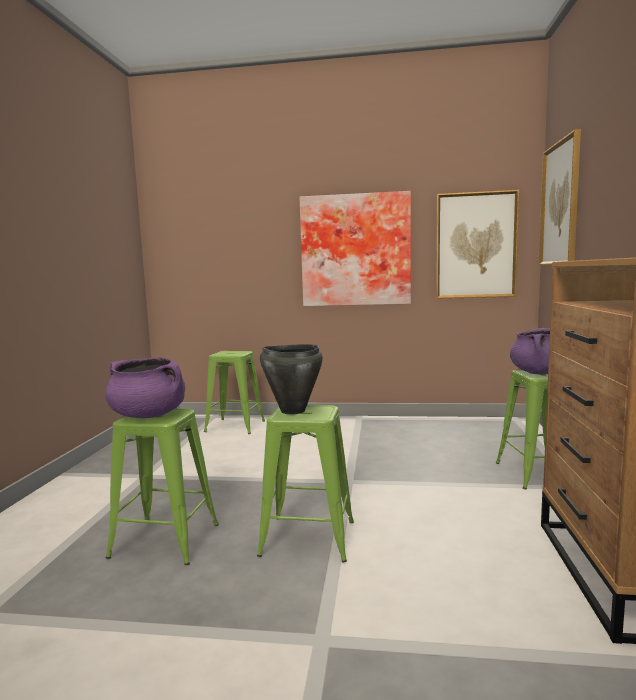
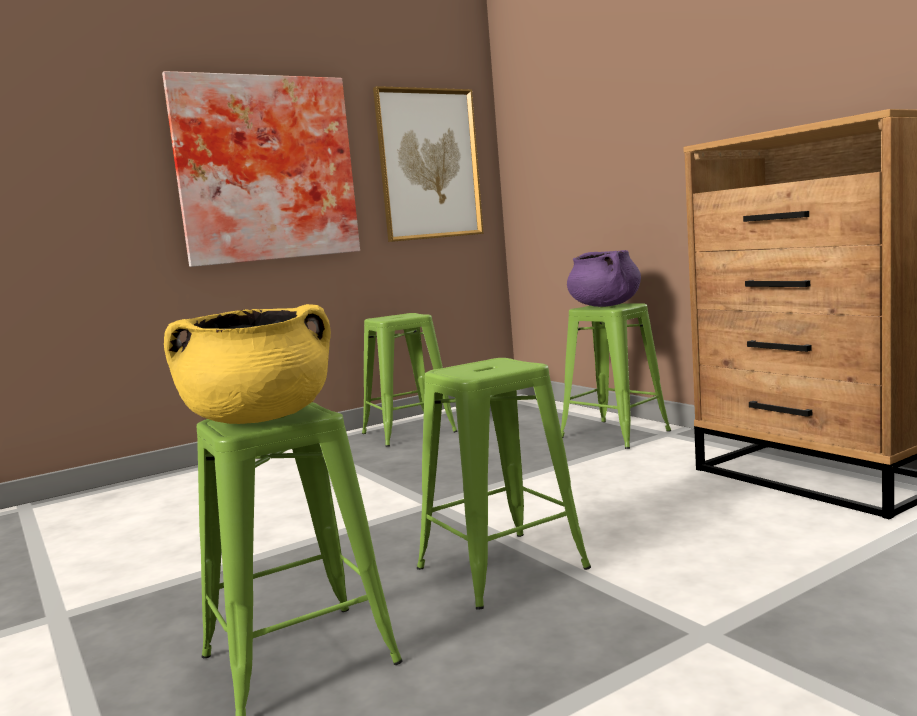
camera: 40 degrees left, 0 degrees up
(149, 415) = (259, 419): purple cooking pot -> yellow cooking pot
(234, 426) = (103, 506): green stool -> green stool (408, 433)
(292, 411) = (468, 370): black cooking pot -> none
(560, 204) = (541, 107): picture -> none

